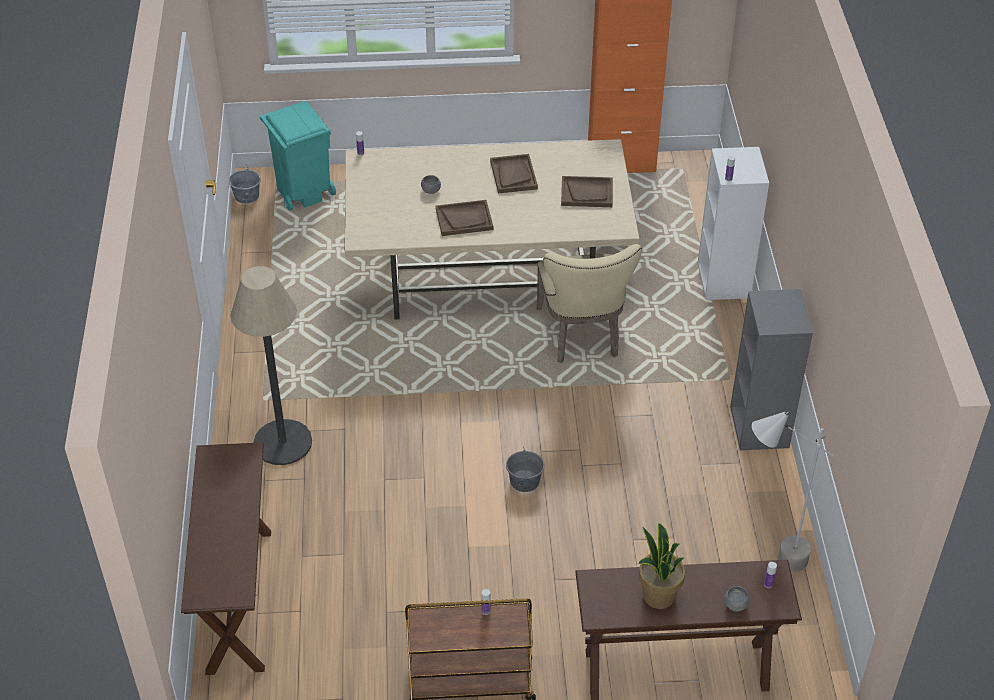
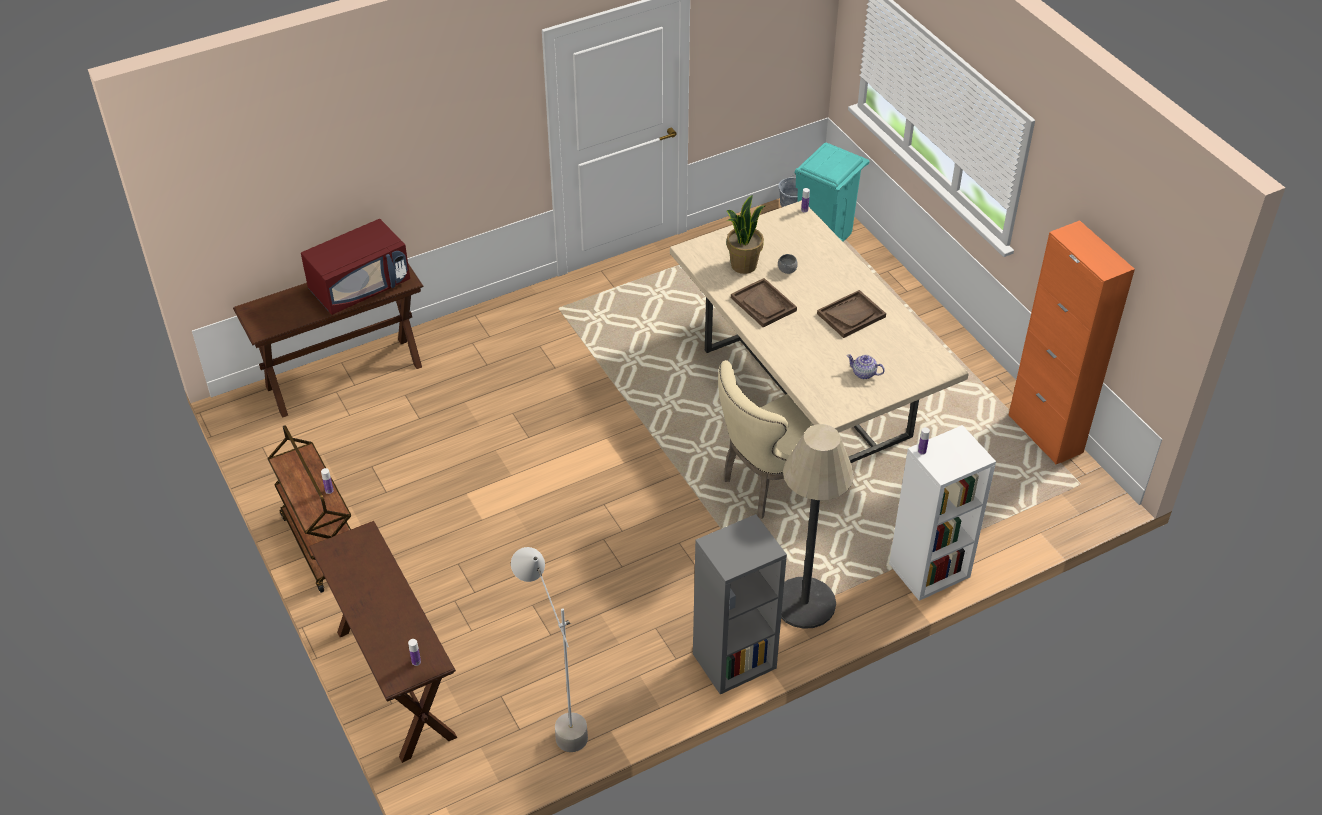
camera: 65 degrees right, 0 degrees up
(229, 492) = (360, 287): none -> red microwave
(282, 442) = (518, 337): floor lamp -> floor lamp (804, 603)
(524, 481) = (561, 505): grey bucket -> none
(587, 193) = (864, 373): brown tray -> teapot
(658, 596) = (367, 584): potted plant -> potted plant (743, 265)
(735, 605) = (381, 643): grey bowl -> none

